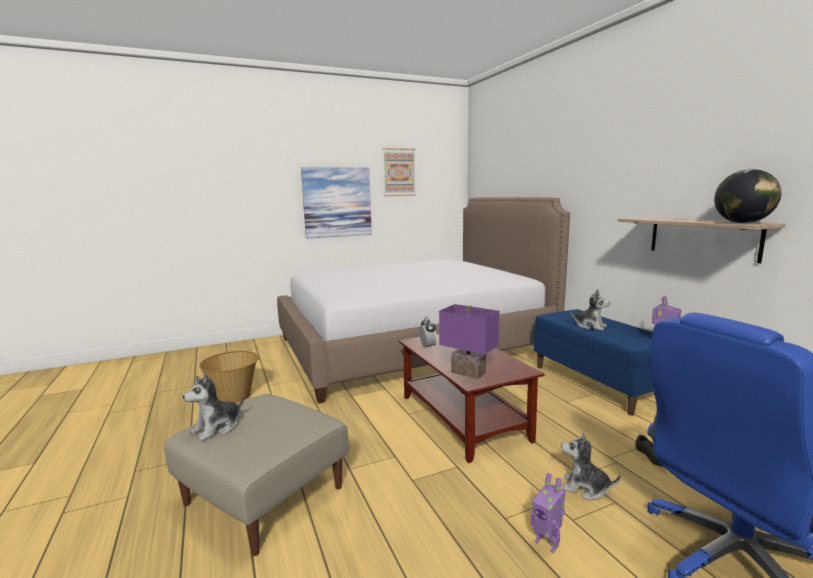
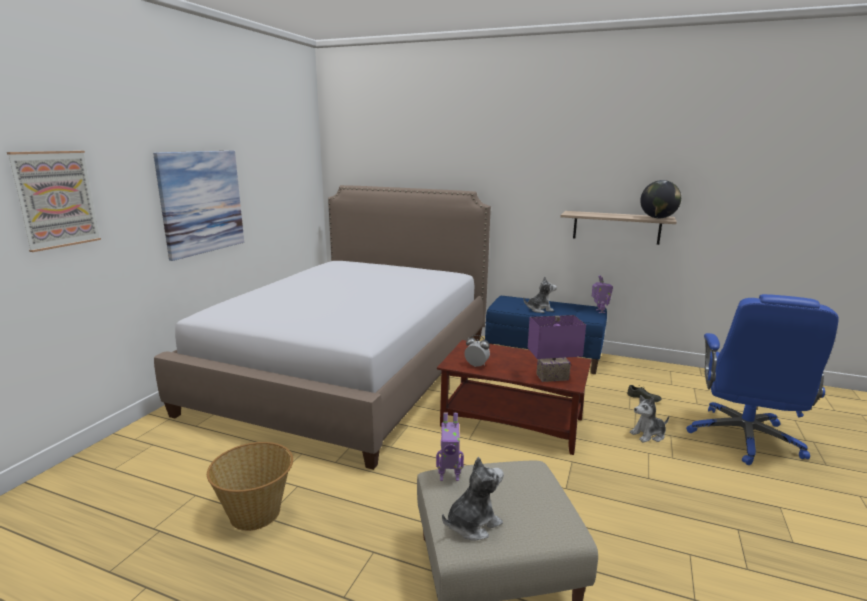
camera: 45 degrees left, 5 degrees up
(217, 427) = (472, 524): plush toy -> plush toy turned 120 degrees counterclockwise
(399, 172) = (262, 156): picture -> picture (56, 199)
(547, 543) = (685, 478): toy robot -> toy robot (449, 476)

